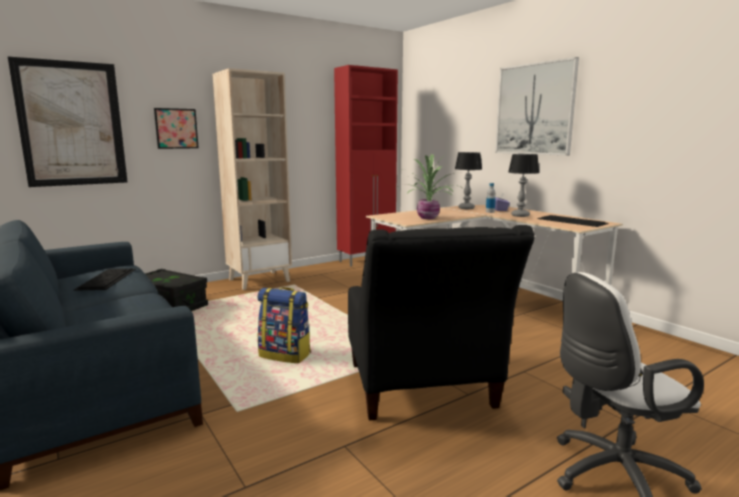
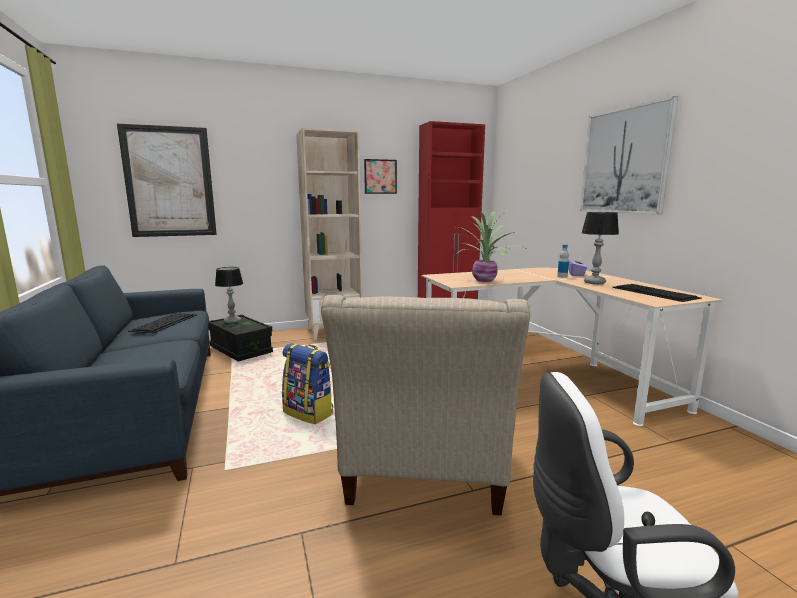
camera: 15 degrees right, 0 degrees up
(176, 128) = (262, 186): picture -> picture (380, 176)
(423, 391) = (423, 478): black armchair -> beige armchair
(466, 208) = (538, 271): table lamp -> table lamp (232, 321)

